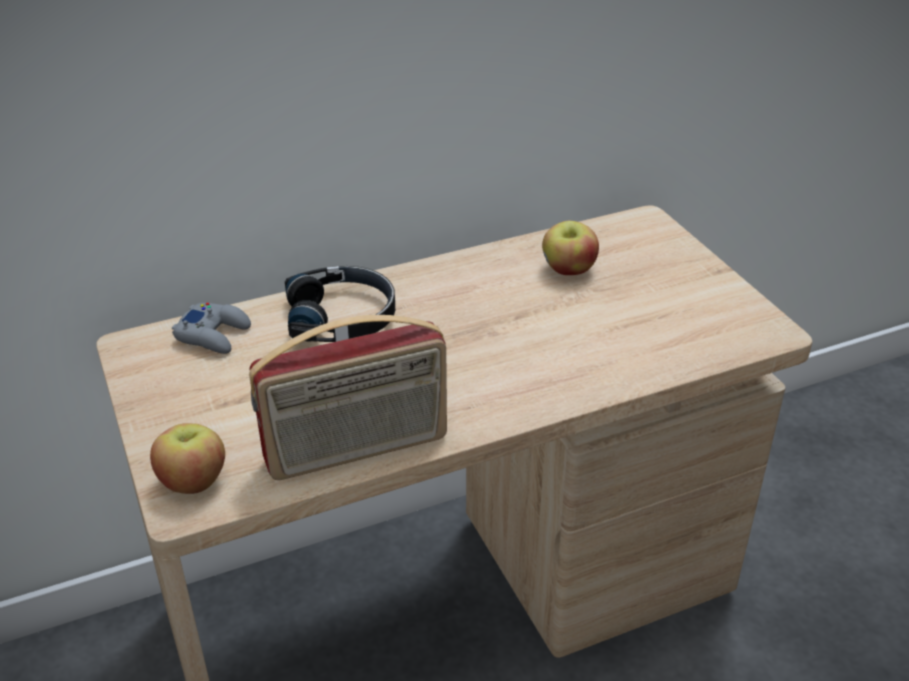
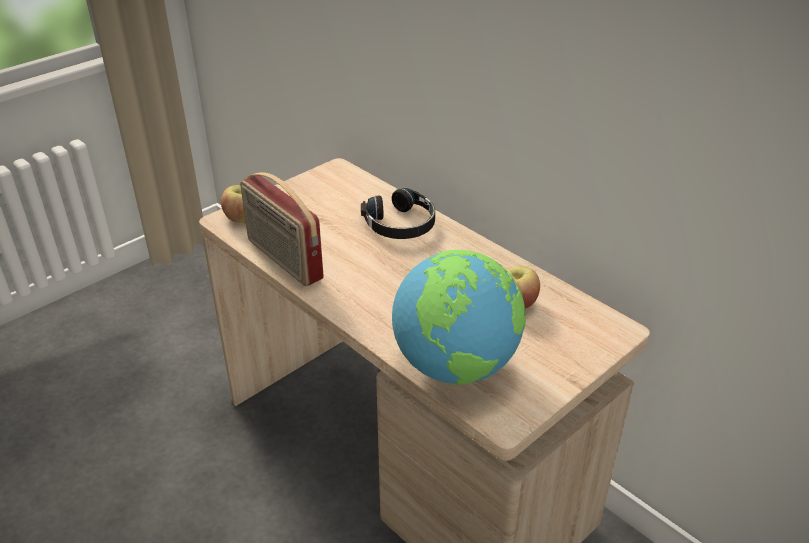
camera: 70 degrees right, 0 degrees up
(213, 334) = (360, 188): grey game controller -> none
(668, 341) = (456, 365): none -> globe

